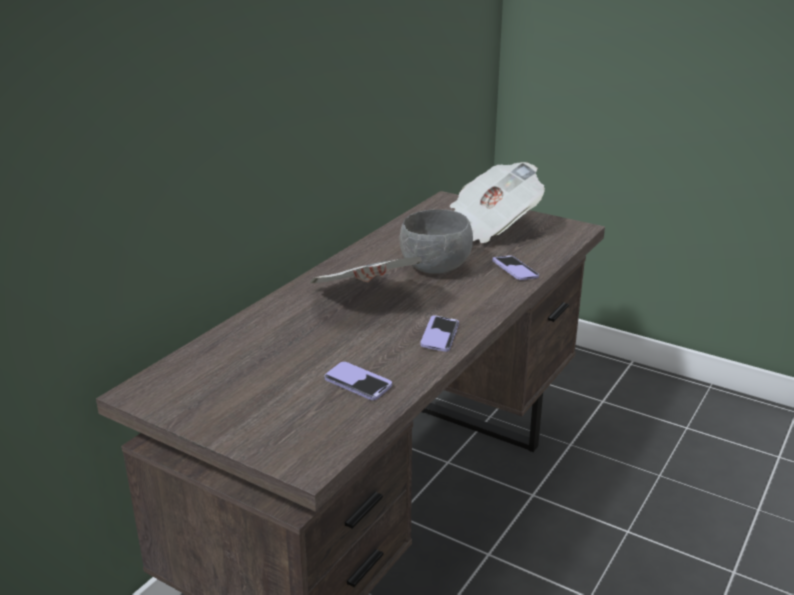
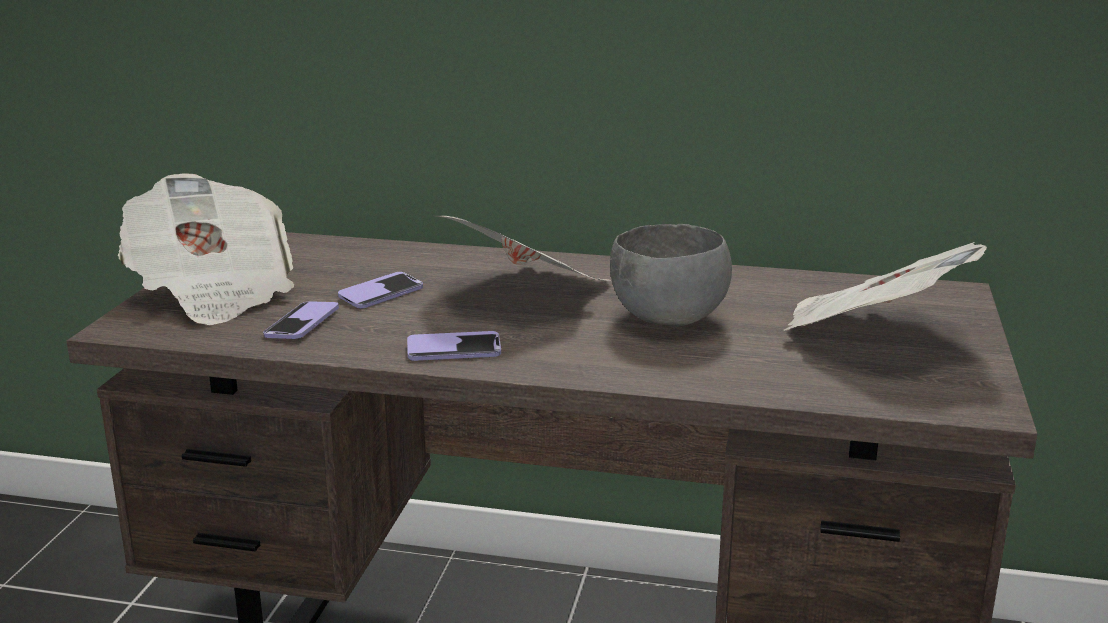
camera: 70 degrees right, 5 degrees down
(260, 416) = (213, 292): none -> newspaper
(515, 269) = (726, 372): phone -> phone (381, 293)

